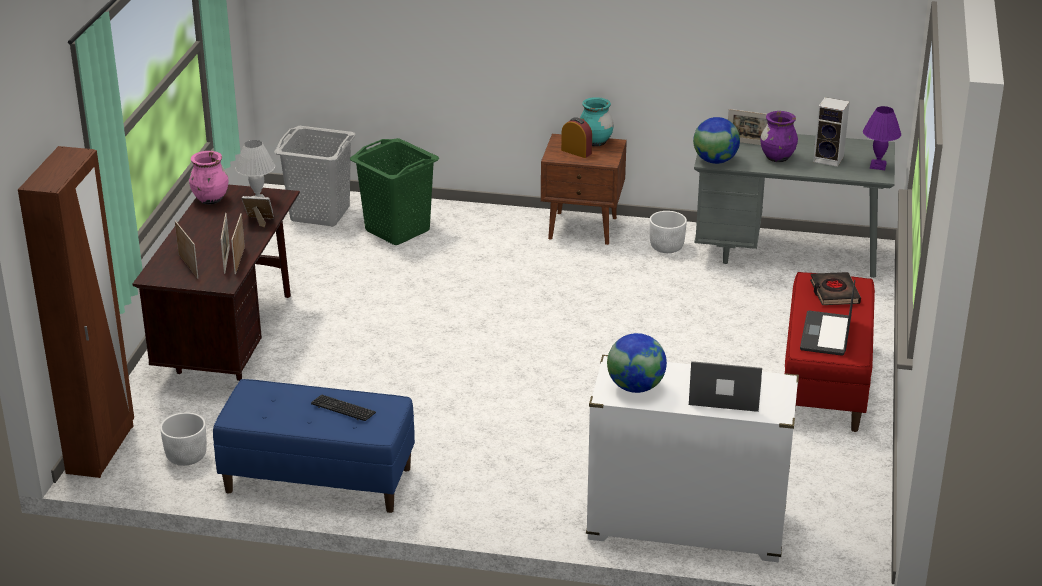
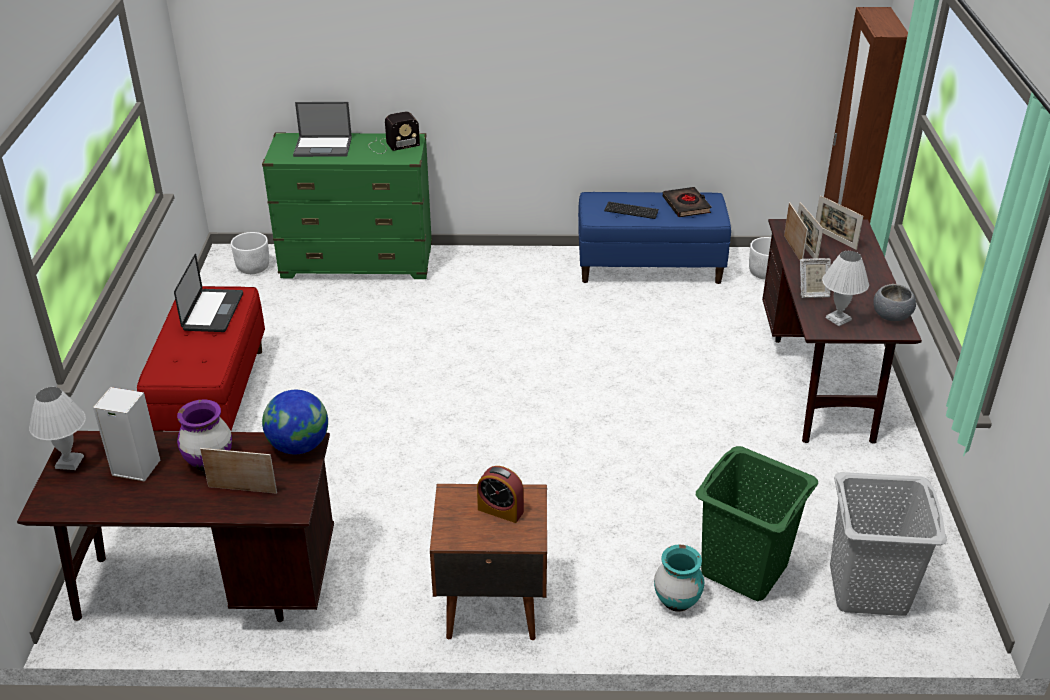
camera: 170 degrees right, 5 degrees up
(211, 200) = (891, 315): pink vase -> grey bowl
(595, 142) = (475, 535): turquoise vase -> turquoise vase (676, 601)
(635, 387) = (392, 145): globe -> radio
(666, 247) = (371, 581): white planter -> white planter (253, 268)
(686, 526) = (357, 263): white dresser -> green dresser
(787, 254) = (206, 589): grey desk -> brown desk
(834, 292) = (187, 361): black book -> black book (686, 205)
(877, 165) = (69, 462): purple table lamp -> white table lamp

